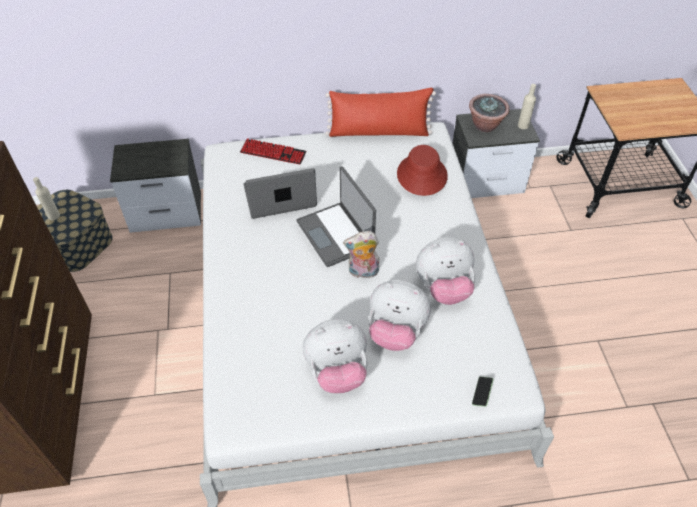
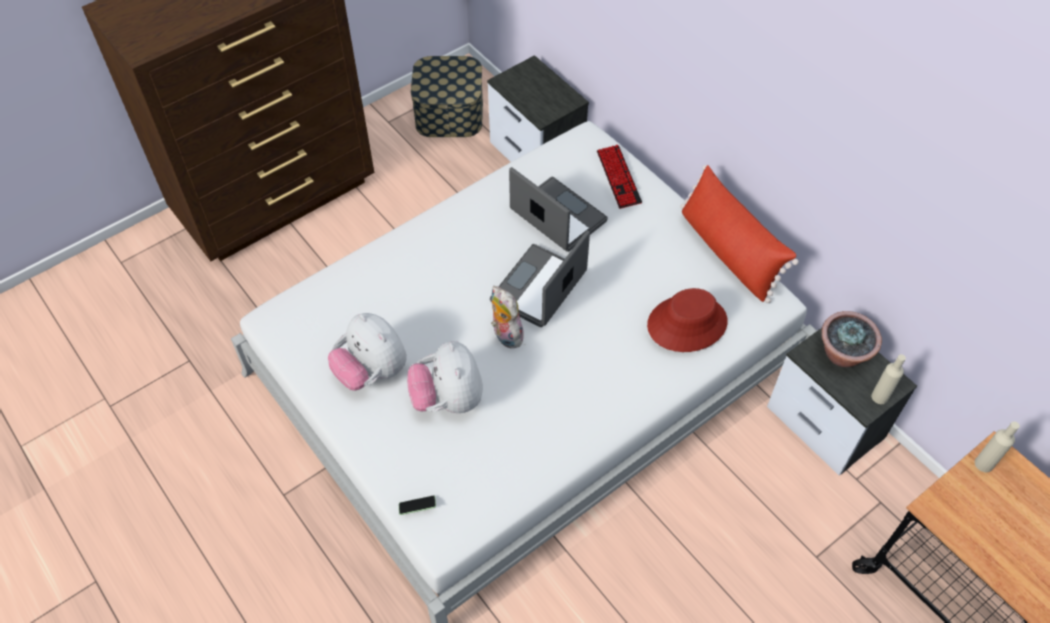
camera: 60 degrees right, 5 degrees up
(53, 216) = (442, 74): beige bottle -> beige bottle (984, 464)
(443, 288) = (534, 418): plush toy -> none

